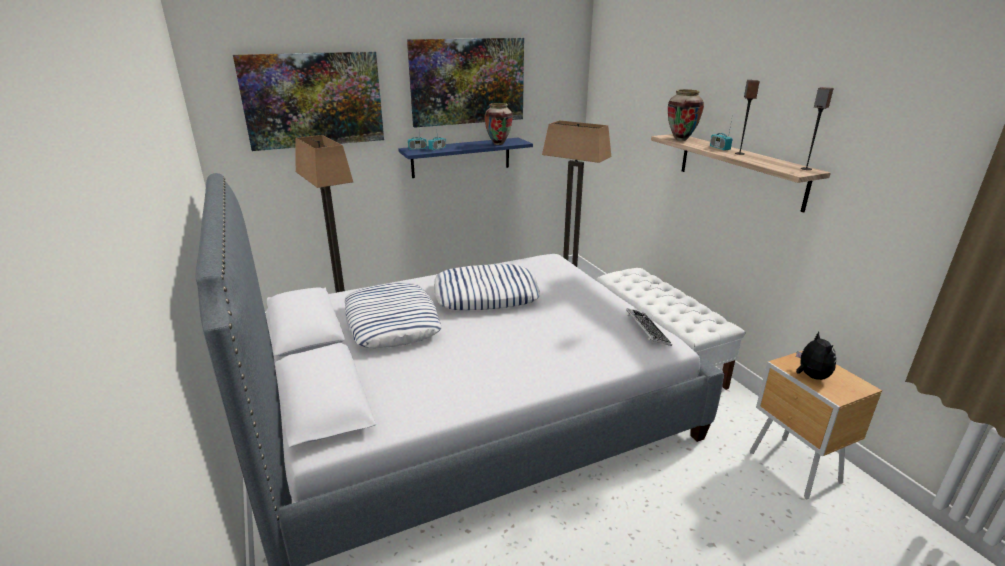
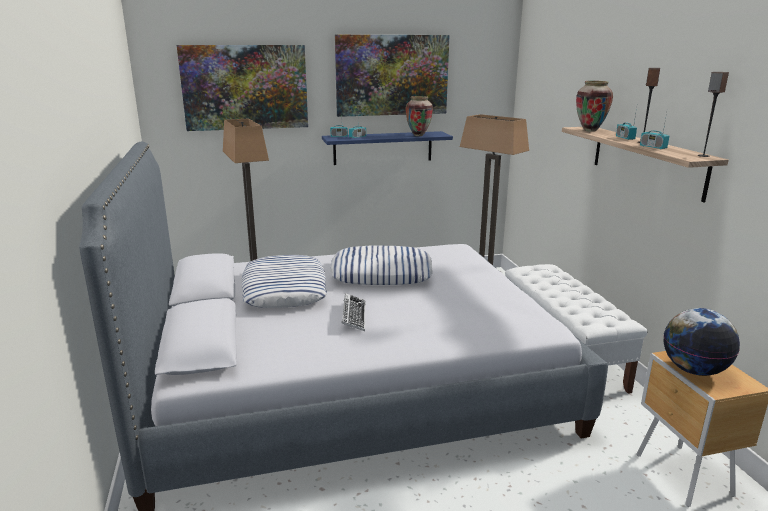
camera: 10 degrees right, 5 degrees down
(647, 330) = (531, 315): keyboard -> keyboard (353, 316)
(753, 159) = (653, 147): none -> radio
(810, 376) = (693, 370): plush toy -> globe

